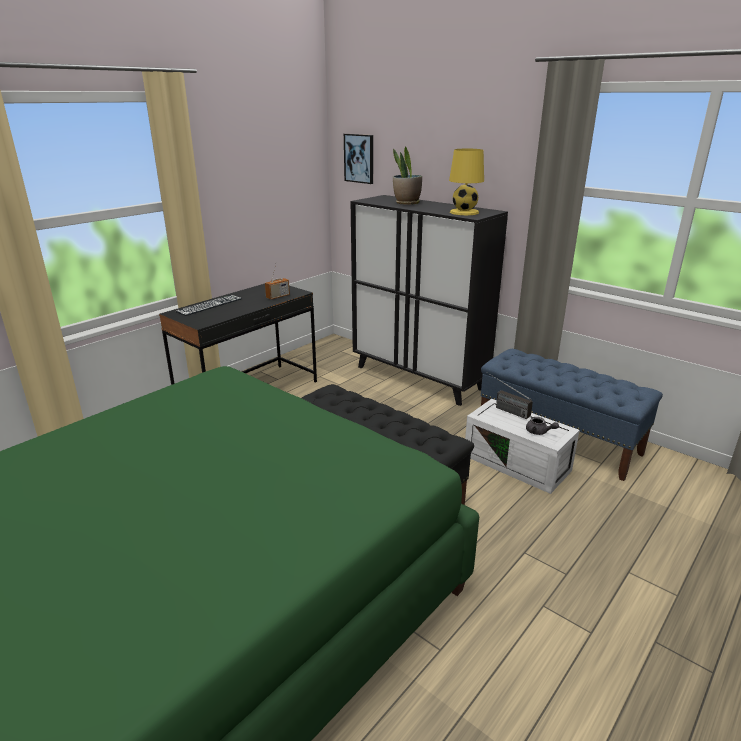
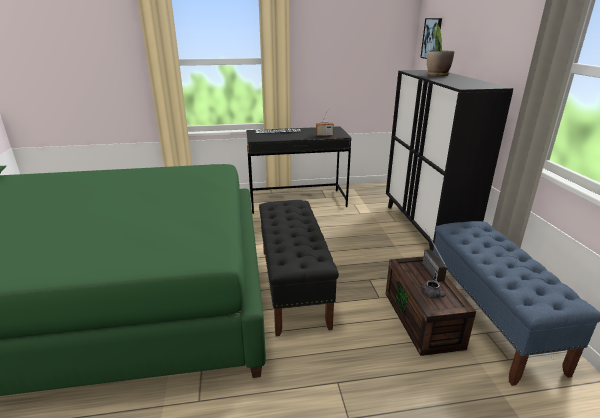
camera: 40 degrees right, 0 degrees up
(464, 212) = (465, 84): yellow table lamp -> none
(518, 463) = (424, 320): white storage box -> brown storage box

